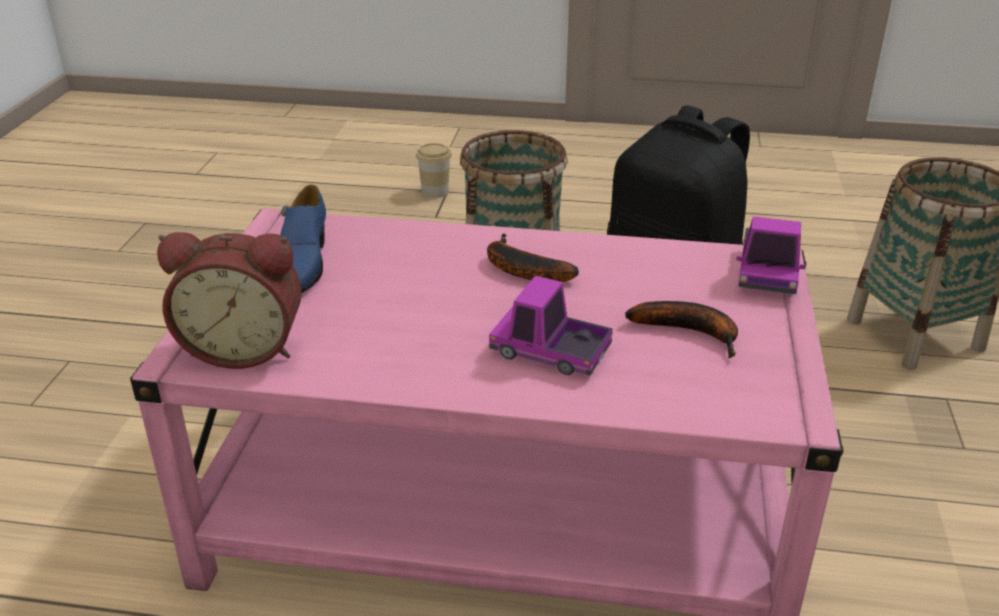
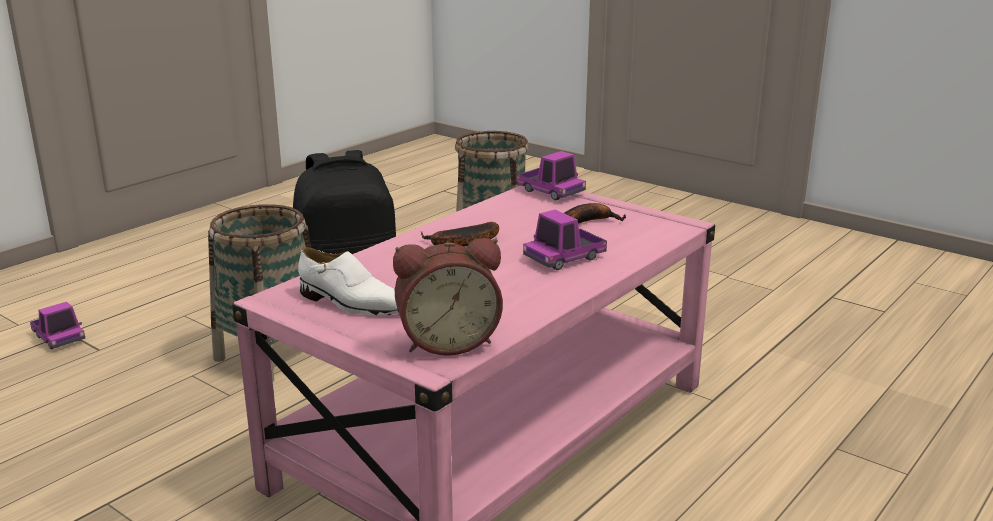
camera: 60 degrees left, 10 degrees down
(244, 347) = (447, 341): alarm clock -> alarm clock turned 45 degrees clockwise
(302, 263) = (351, 303): blue shoe -> white shoe
(435, 192) = (59, 338): cup -> toy truck

